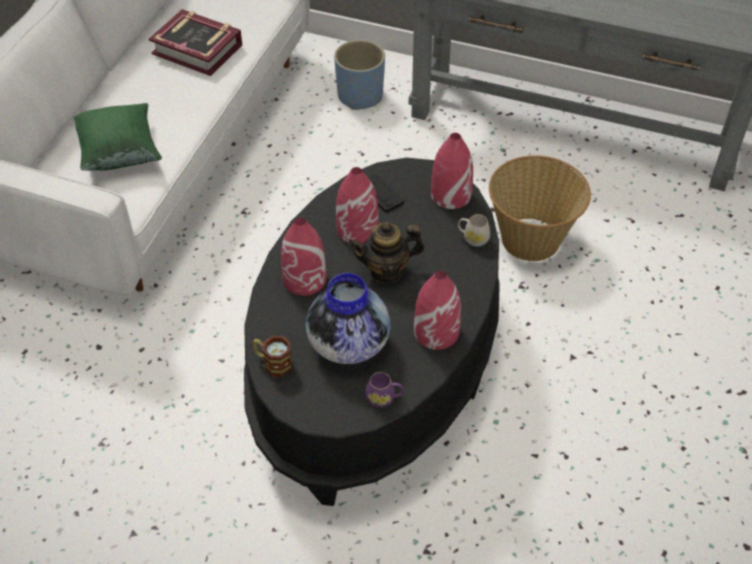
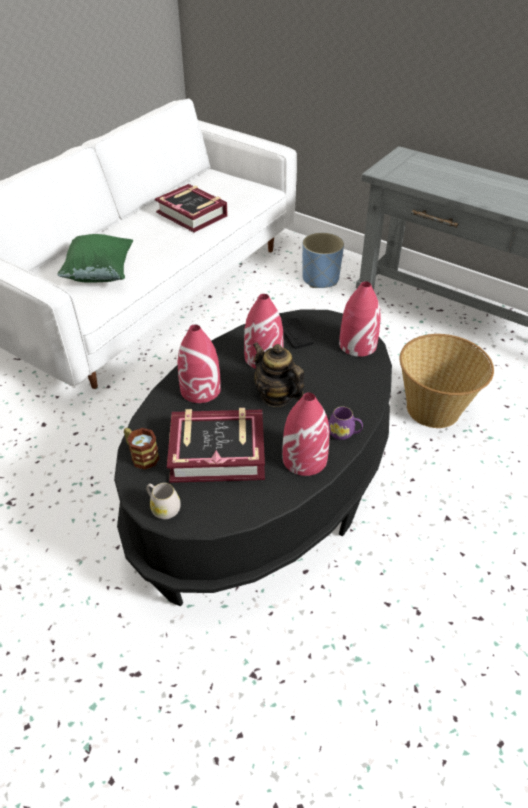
camera: 15 degrees right, 5 degrees down
(348, 343) = (217, 452): vase -> book
(384, 398) = (231, 510): purple mug -> purple mug (344, 433)
(386, 270) = (276, 396): teapot -> teapot turned 45 degrees clockwise
(473, 238) = (366, 383): white mug -> white mug (163, 508)

